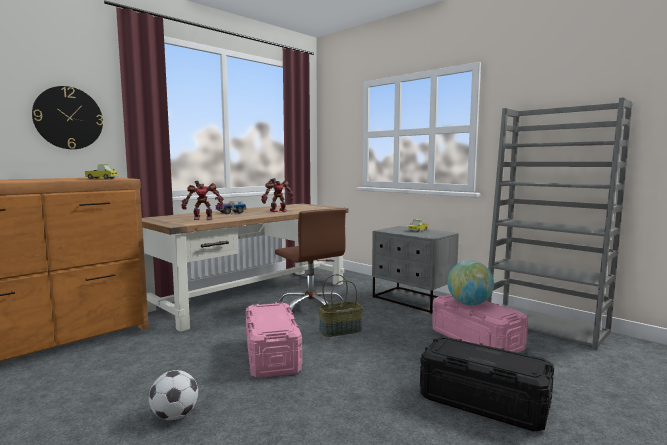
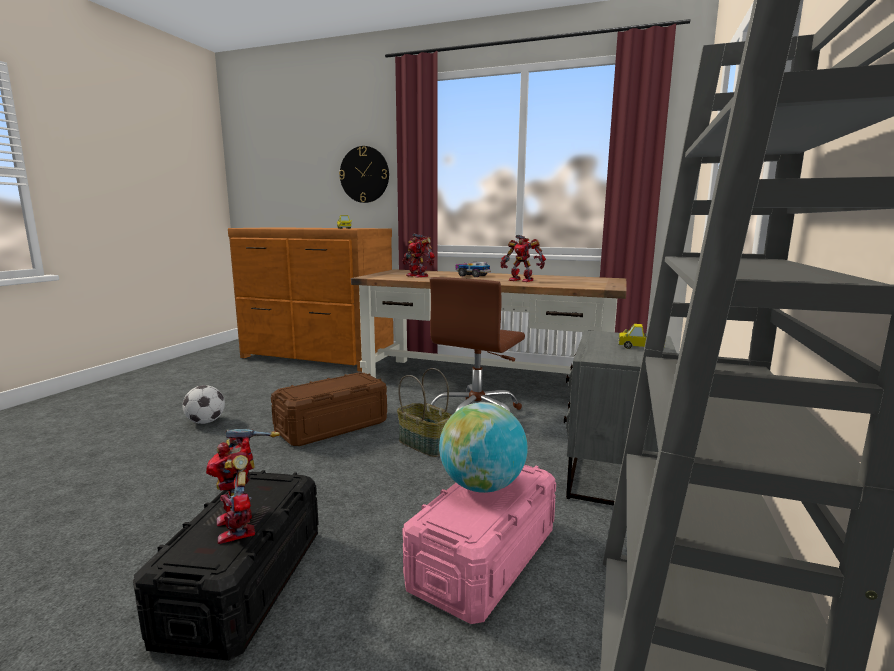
camera: 65 degrees right, 5 degrees up
(272, 355) = (332, 426): pink storage box -> brown storage box
(498, 355) = (240, 526): none -> toy robot

